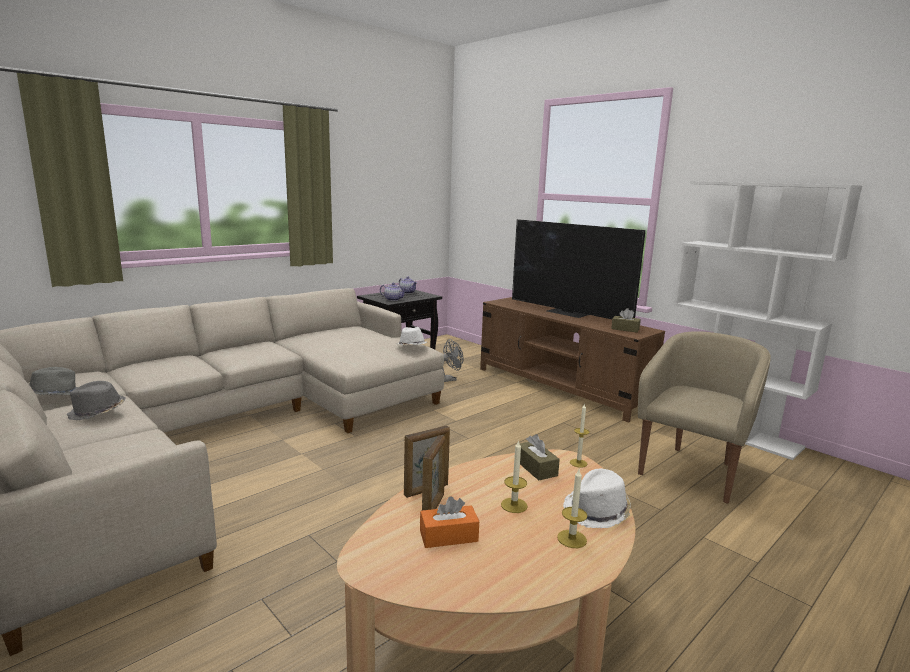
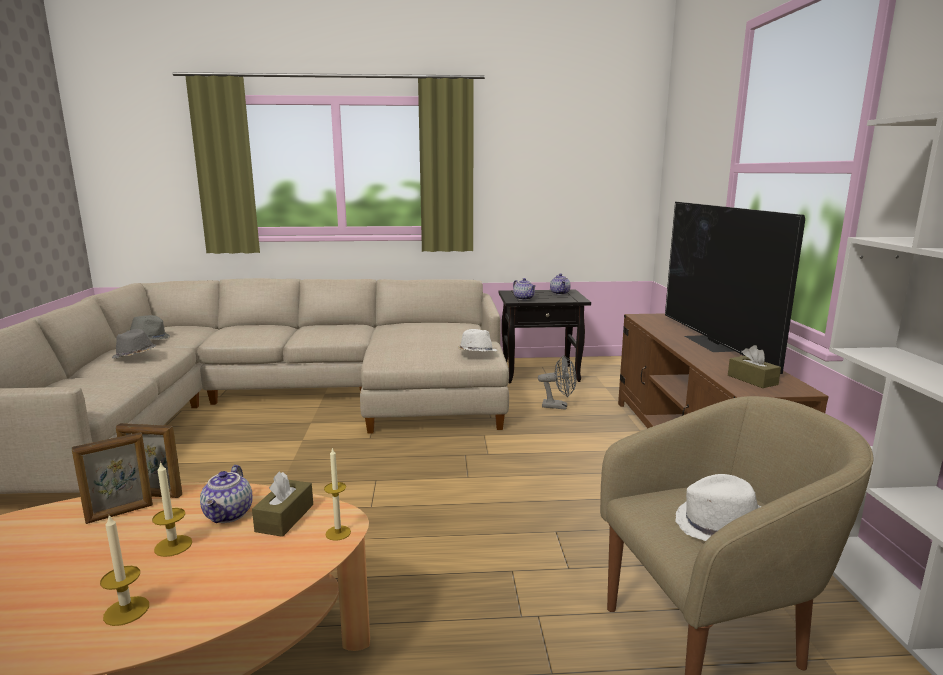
camera: 40 degrees right, 0 degrees up
(448, 536) = (64, 545): orange tissue box -> none
(503, 479) = (229, 515): none -> teapot
(597, 511) = (219, 597): white hat -> white hat (719, 526)

